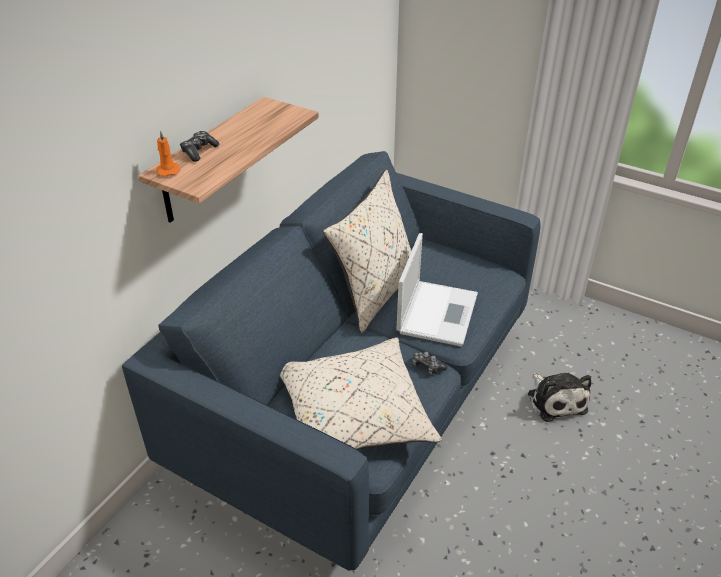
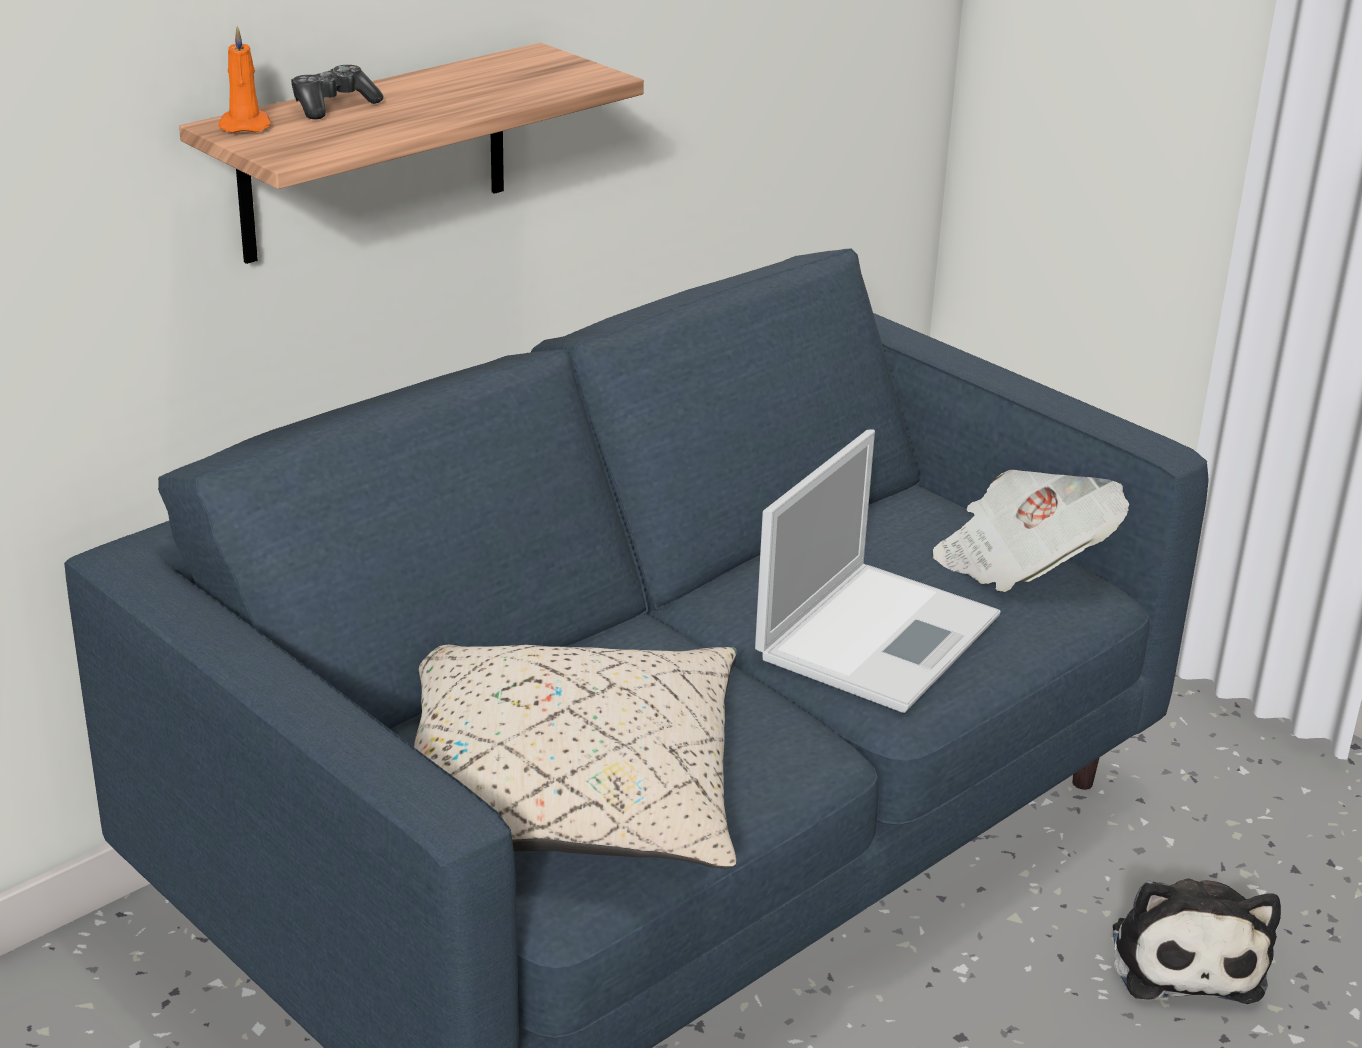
camera: 15 degrees right, 10 degrees down
(374, 292) = (741, 569): beige pillow -> none
(427, 366) = (797, 736): game controller -> none
(475, 265) = (1024, 559): none -> newspaper

